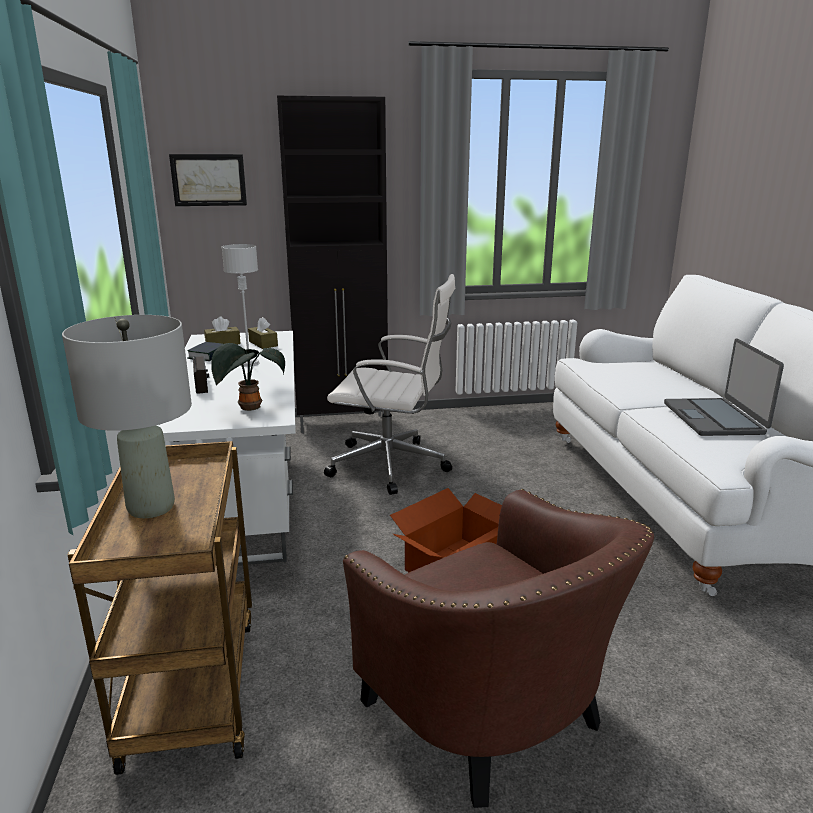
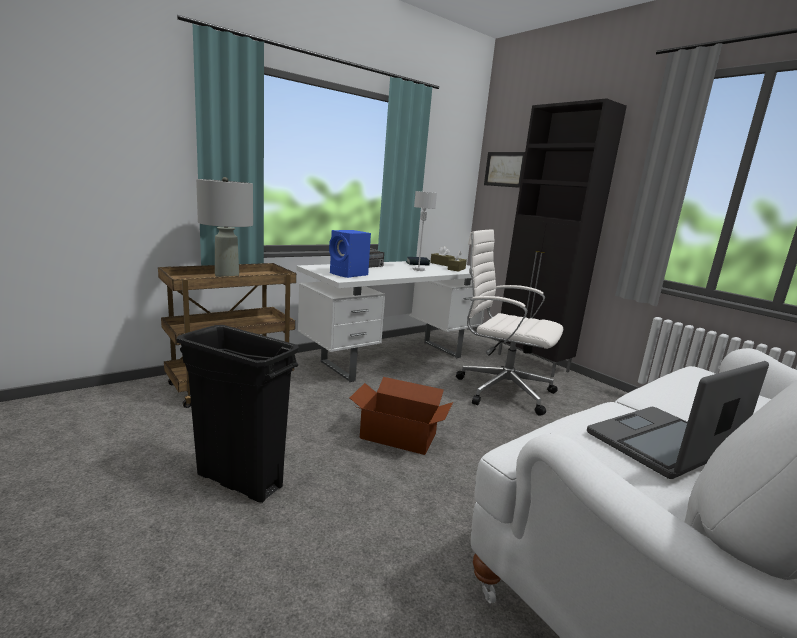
camera: 60 degrees right, 5 degrees down
(249, 409) = (349, 274): potted plant -> blue speaker
(392, 466) = (501, 390): white office chair -> white office chair turned 135 degrees clockwise
(494, 718) = (239, 480): brown armchair -> black trash can

